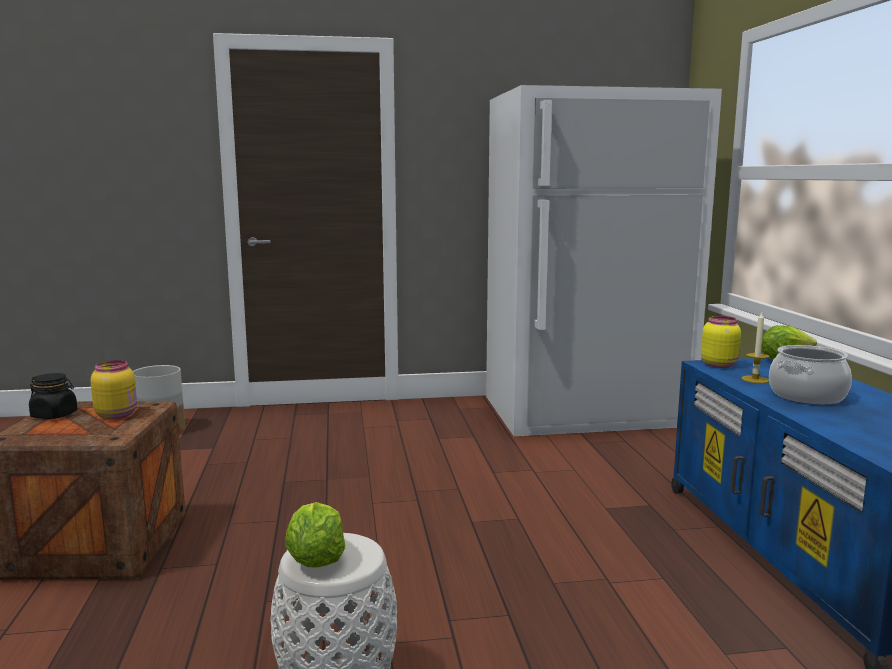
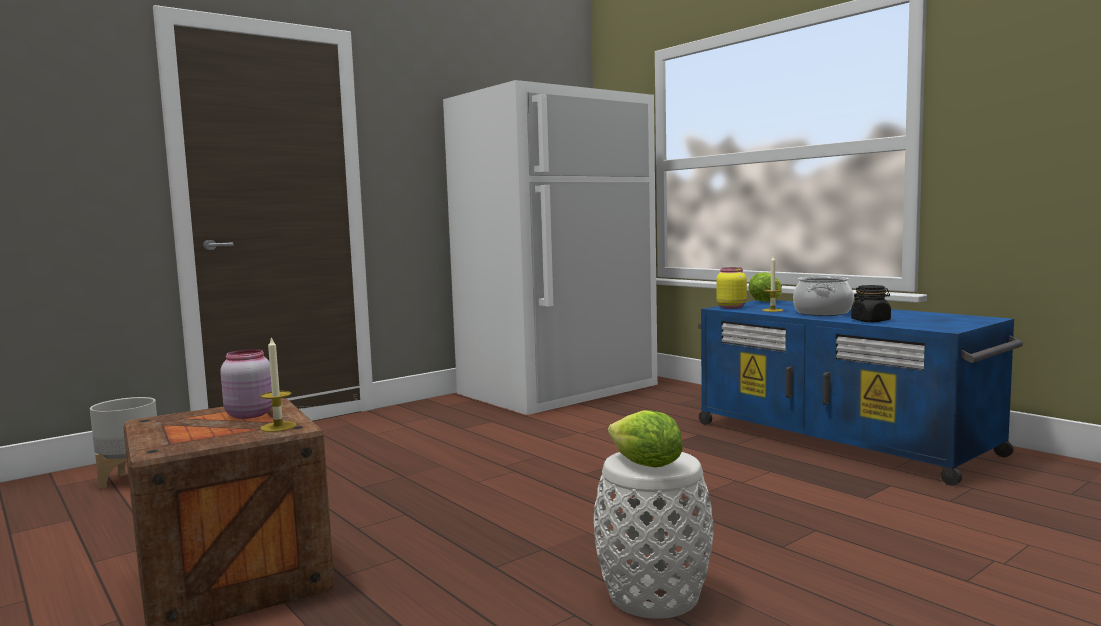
camera: 30 degrees left, 5 degrees down
(54, 415) = (167, 426): black jar -> black jar (870, 321)
(104, 434) = (278, 427): none -> candle
(117, 415) = (250, 414): yellow jar -> pink jar

